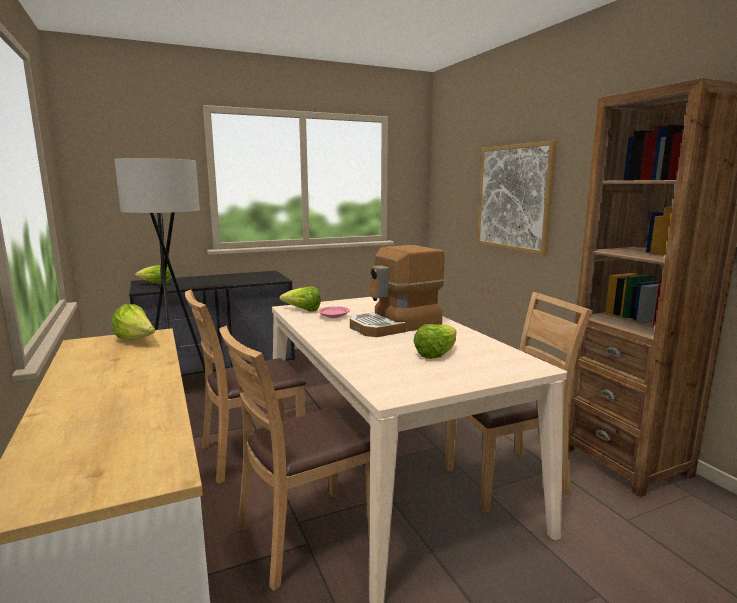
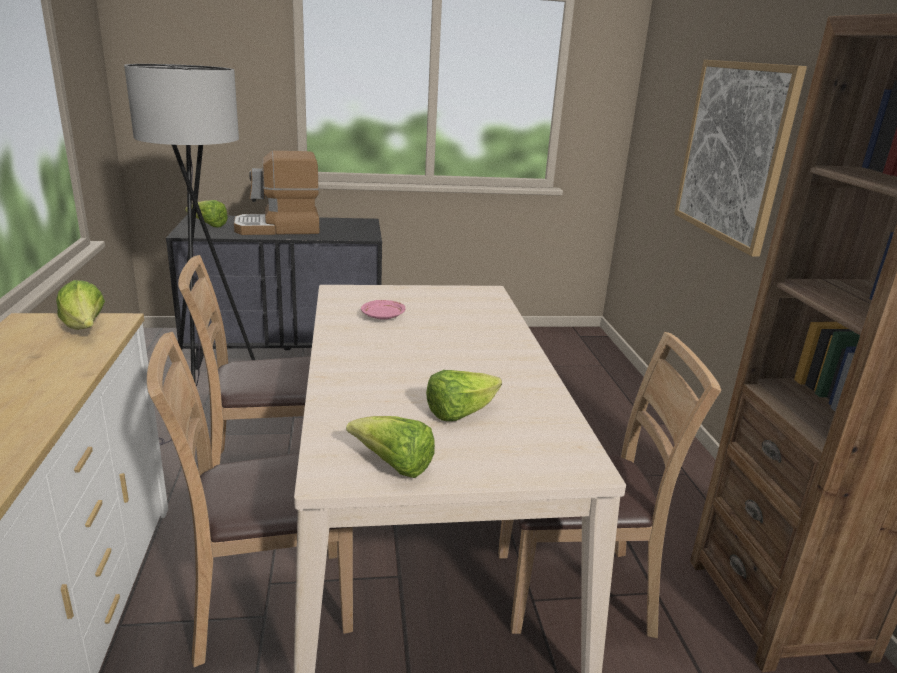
camera: 15 degrees right, 10 degrees up
(303, 310) = (353, 298): lettuce -> lettuce (393, 466)
(395, 325) = (452, 347): coffee machine -> coffee machine (278, 228)

